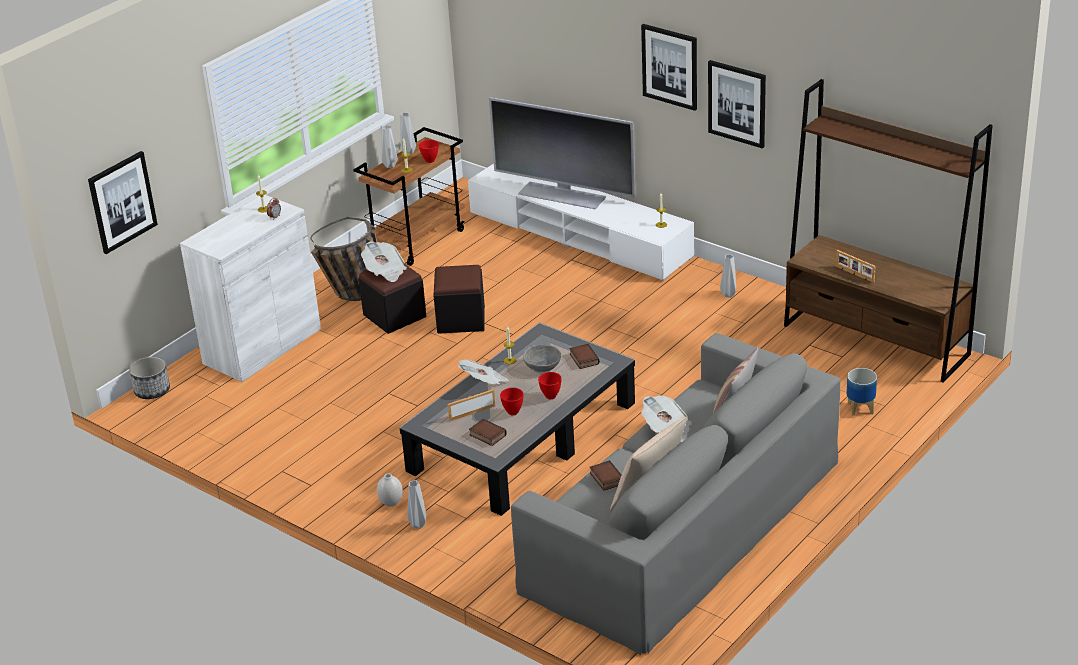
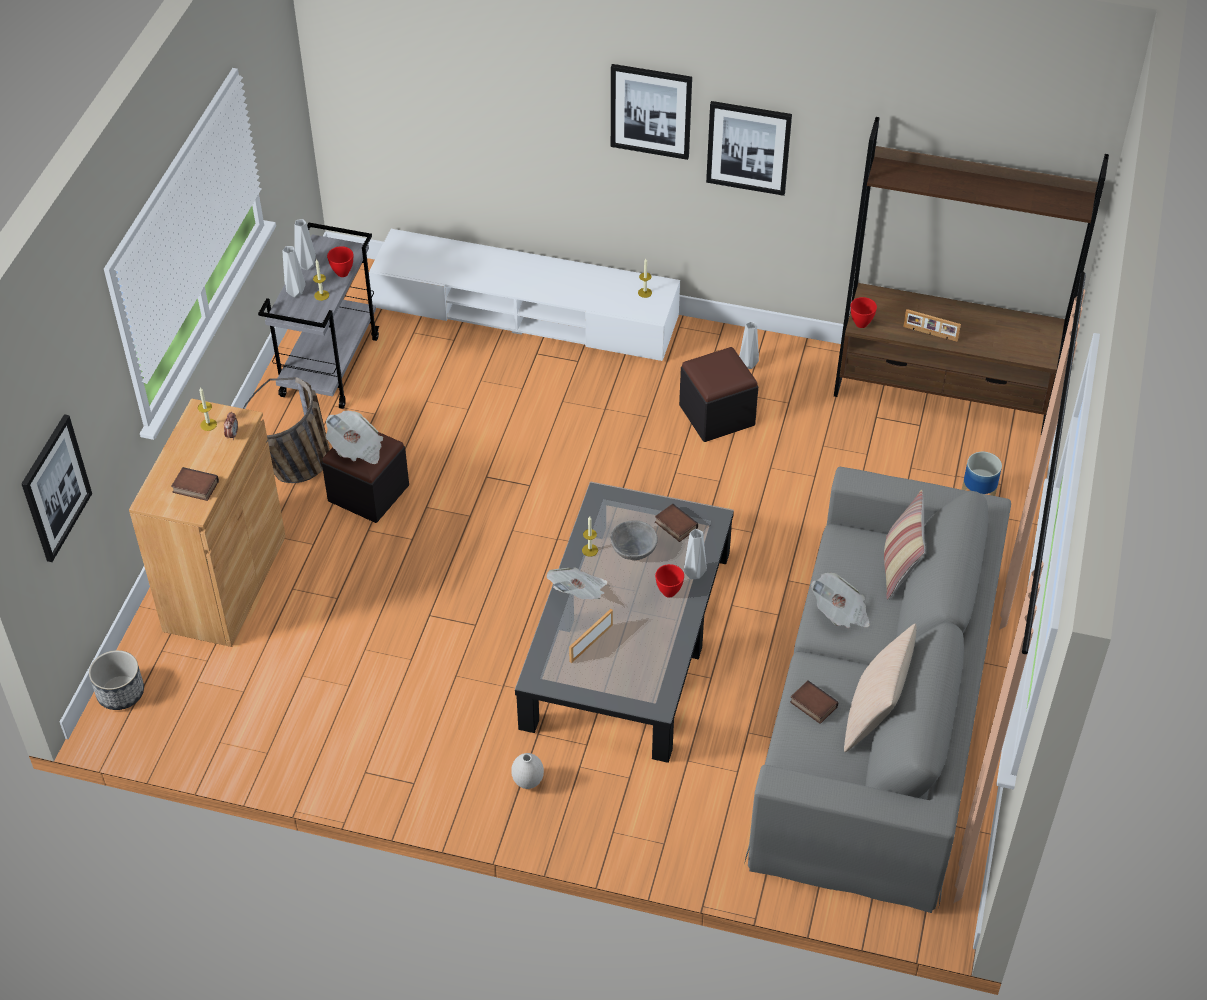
camera: 25 degrees left, 15 degrees up
(262, 346) = (225, 583): white cabinet -> brown cabinet
(417, 240) = (329, 366): brown cart -> grey cart
(417, 525) = (577, 805): grey vase -> grey vase (693, 574)
(461, 319) = (454, 478): black ottoman -> black ottoman (717, 415)
(486, 435) = (627, 673): book -> book (194, 487)
(512, 412) = (638, 629): red bowl -> red bowl (861, 324)
(562, 194) = (500, 271): television -> none

